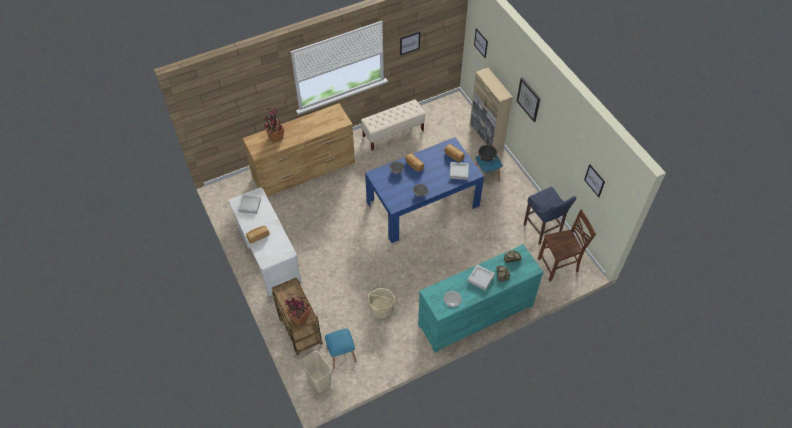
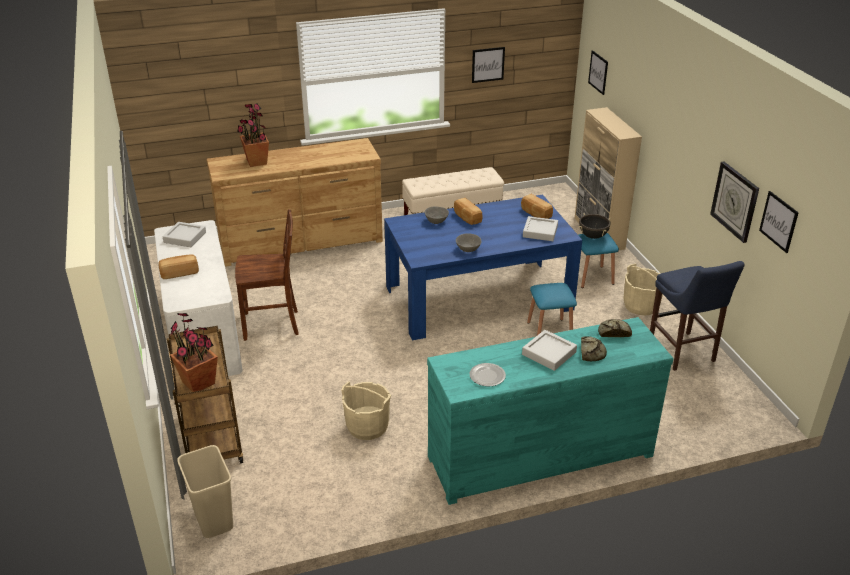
camera: 10 degrees right, 20 degrees down
(341, 354) = (271, 483): blue stool -> blue stool (549, 331)
(517, 197) = (641, 305): none -> beige bucket
(529, 99) = (667, 126): wall clock -> wall clock (735, 201)
(559, 266) = (709, 404): brown chair -> brown chair (272, 325)

